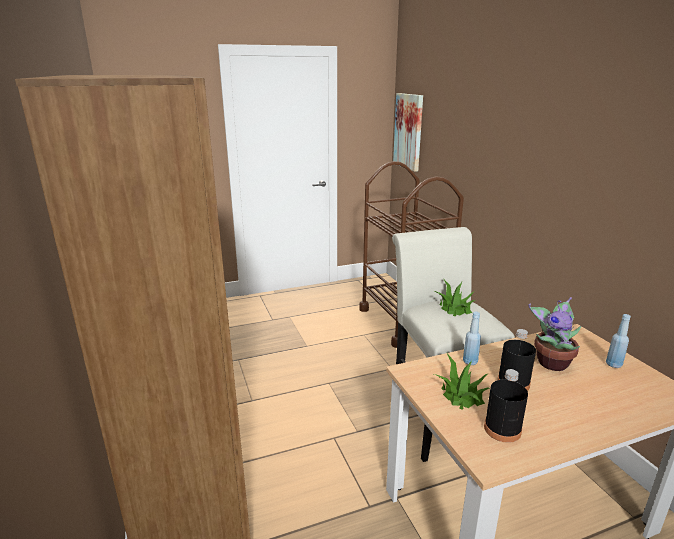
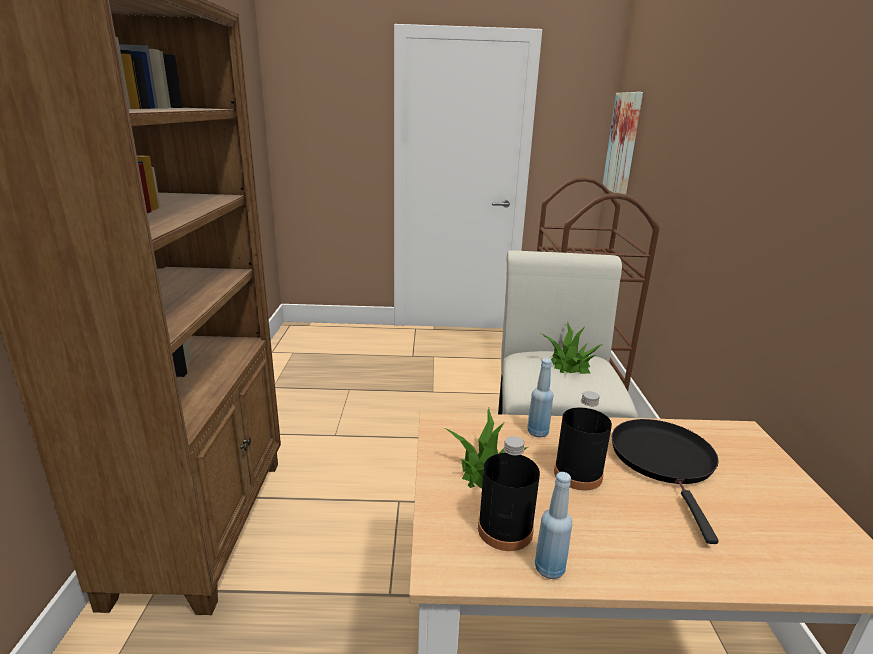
camera: 20 degrees right, 0 degrees up
(551, 362) = (664, 461): potted plant -> black frying pan
(613, 364) = (772, 490): blue bottle -> blue bottle (549, 569)

